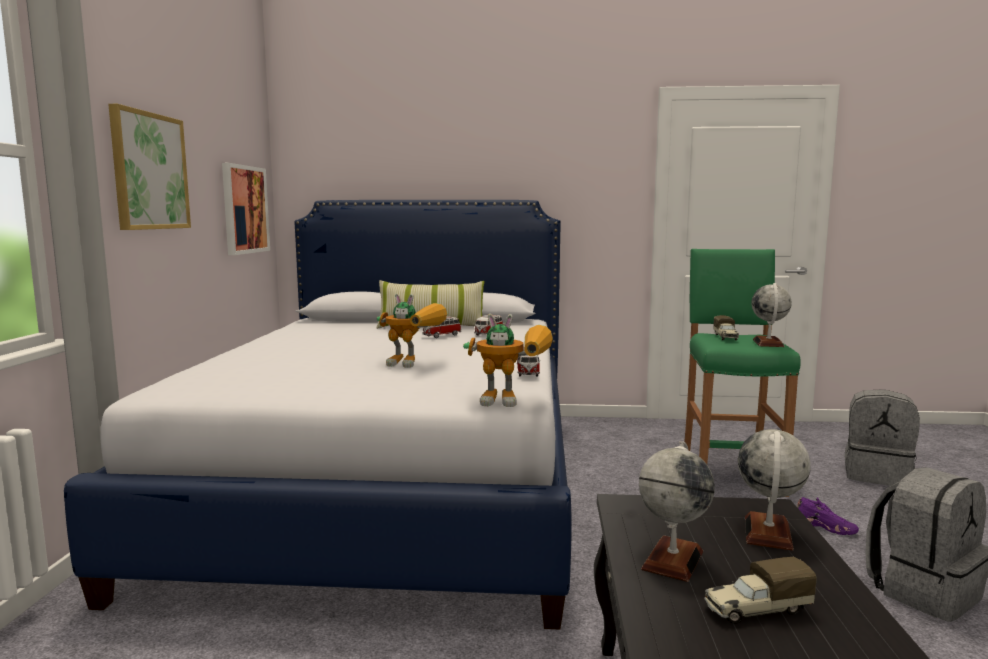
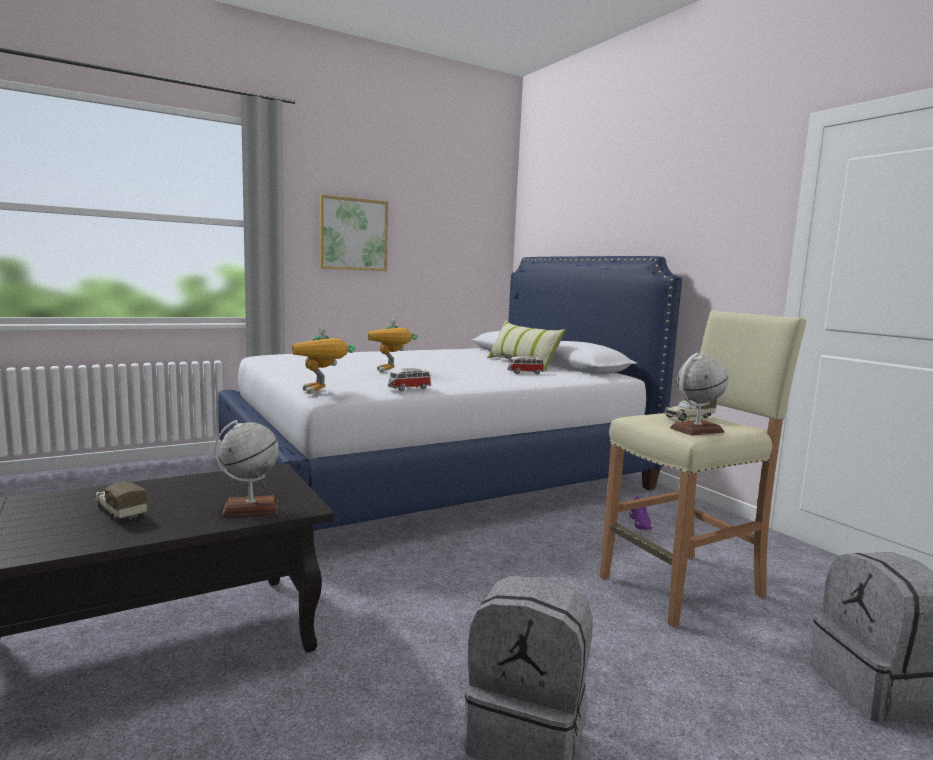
camera: 55 degrees right, 0 degrees up
(244, 209) = (465, 263): picture -> none
(441, 336) = (493, 367): toy car -> none
(672, 560) = (185, 488): globe -> none
(731, 473) = (683, 587): green stool -> beige stool
(826, 527) = (620, 658): purple shoe -> purple shoe (640, 523)

